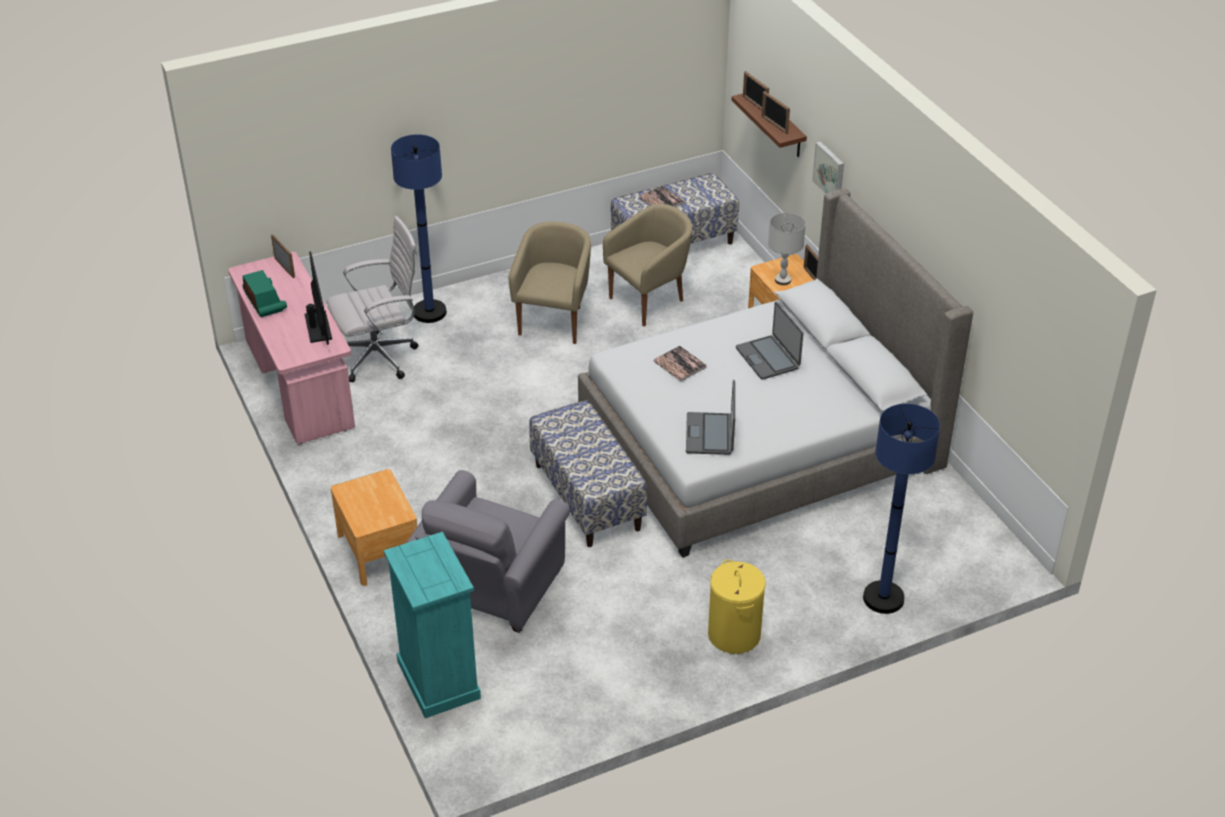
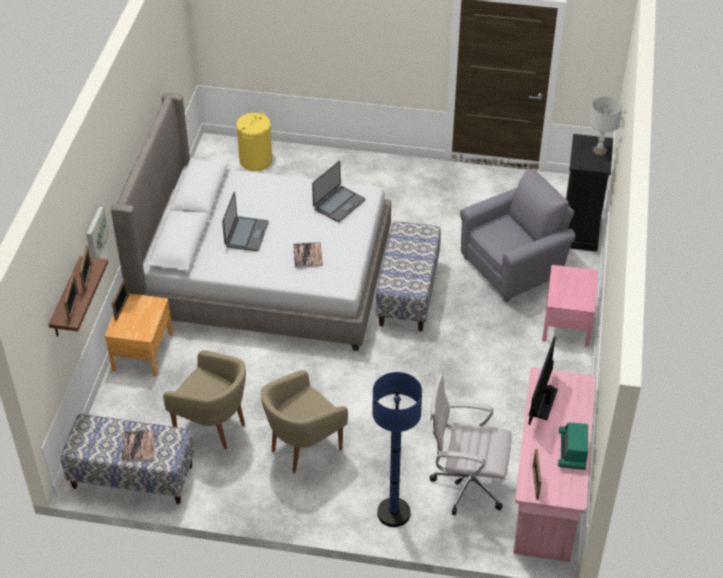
camera: 145 degrees left, 5 degrees up
(379, 550) = (567, 322): brown nightstand -> pink nightstand
(438, 680) = (579, 232): turquoise dresser -> black dresser
(650, 301) = (213, 427): beige armchair -> beige armchair turned 150 degrees counterclockwise
(734, 634) = (399, 181): yellow laundry basket -> yellow laundry basket (256, 161)
(782, 280) = (144, 317): grey table lamp -> grey table lamp (599, 151)
(883, 598) = (302, 161): blue floor lamp -> none

